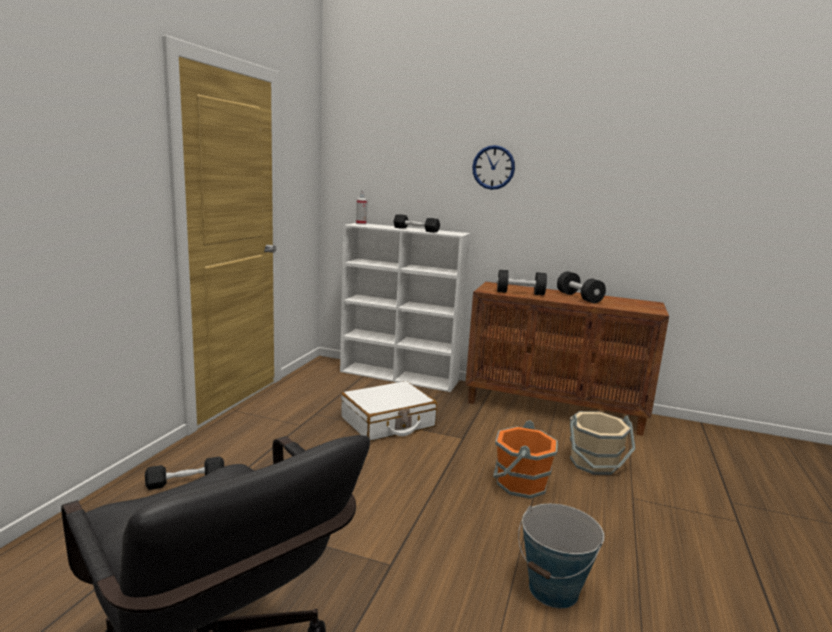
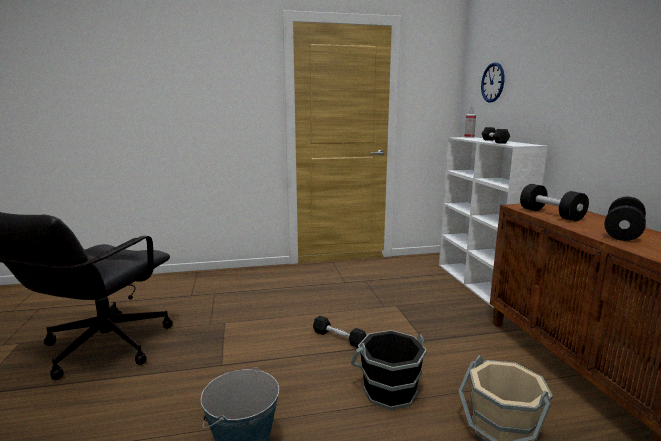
camera: 60 degrees right, 0 degrees up
(186, 481) = (247, 280): black dumbbell -> black dumbbell (339, 338)
(388, 422) = (395, 305): white suitcase -> none
(493, 167) = (576, 68): wall clock -> wall clock (492, 82)
(520, 484) = (389, 391): orange bucket -> black bucket

